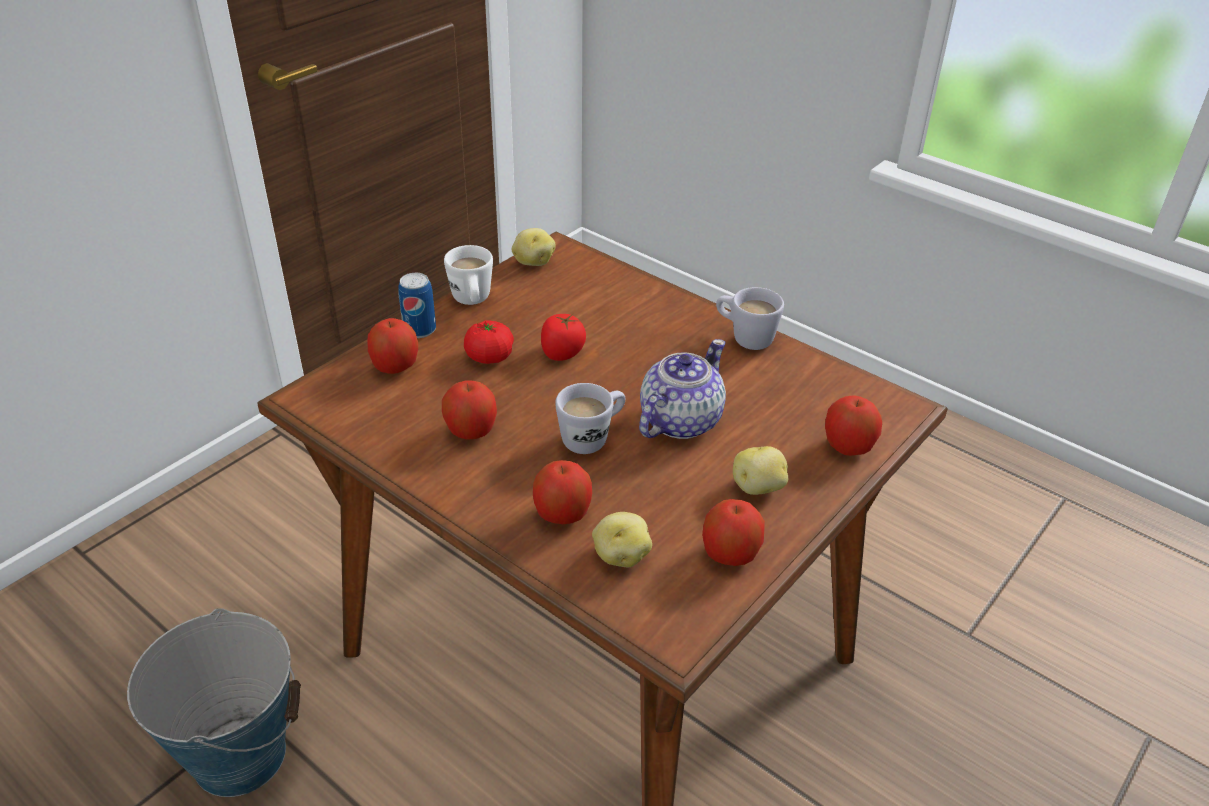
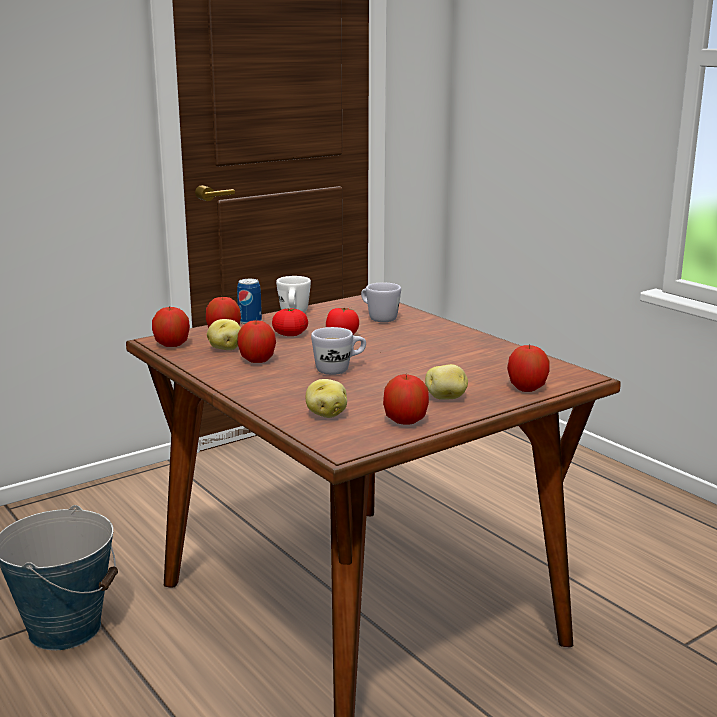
camera: 15 degrees right, 20 degrees down
(533, 262) = (347, 302): potato -> potato (225, 348)
(562, 514) = (296, 396): apple -> apple (172, 345)
(679, 421) = (406, 368): teapot -> none
(744, 337) = (480, 340): white mug -> white mug (378, 318)

